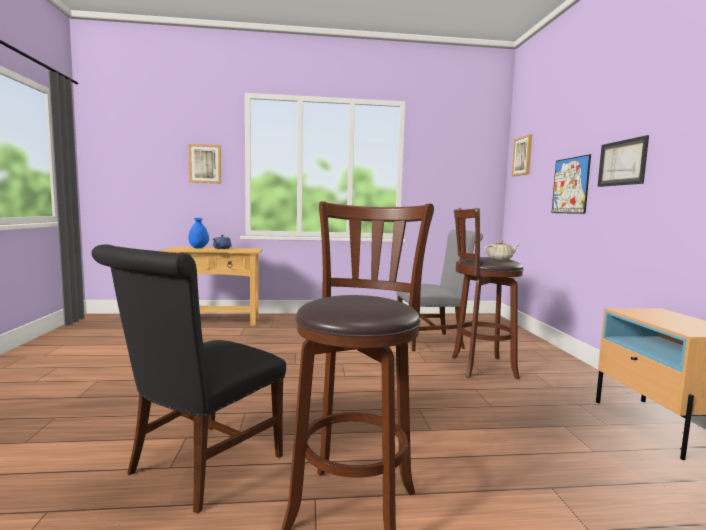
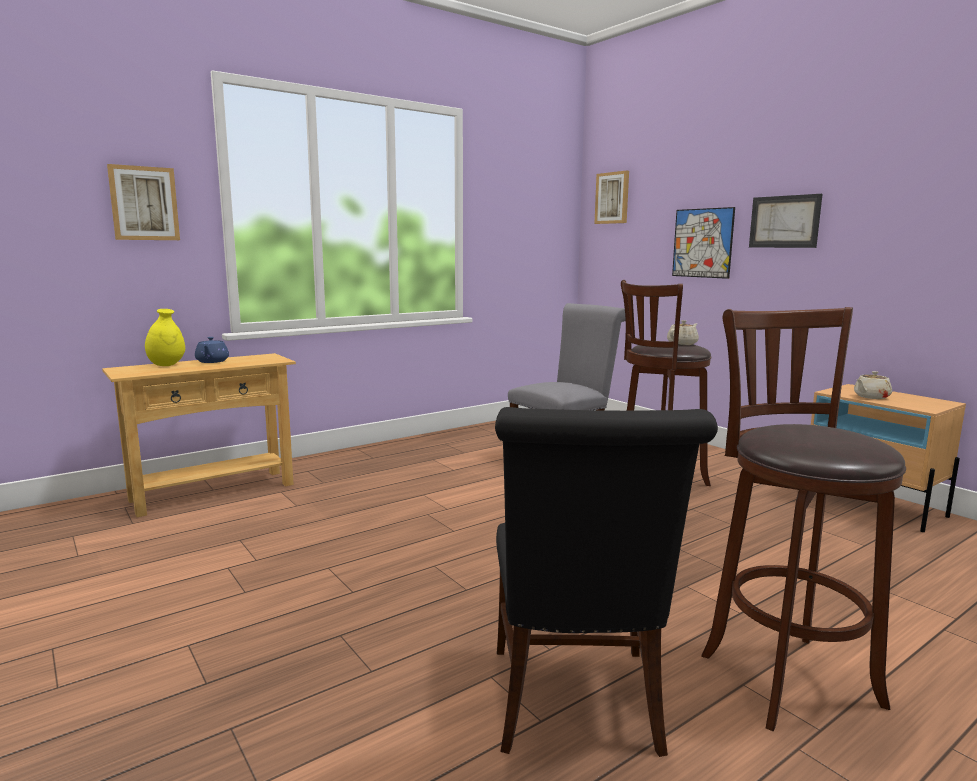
camera: 30 degrees left, 5 degrees up
(198, 248) = (167, 365): blue vase -> yellow vase
(653, 318) = (871, 397): none -> beige teapot

